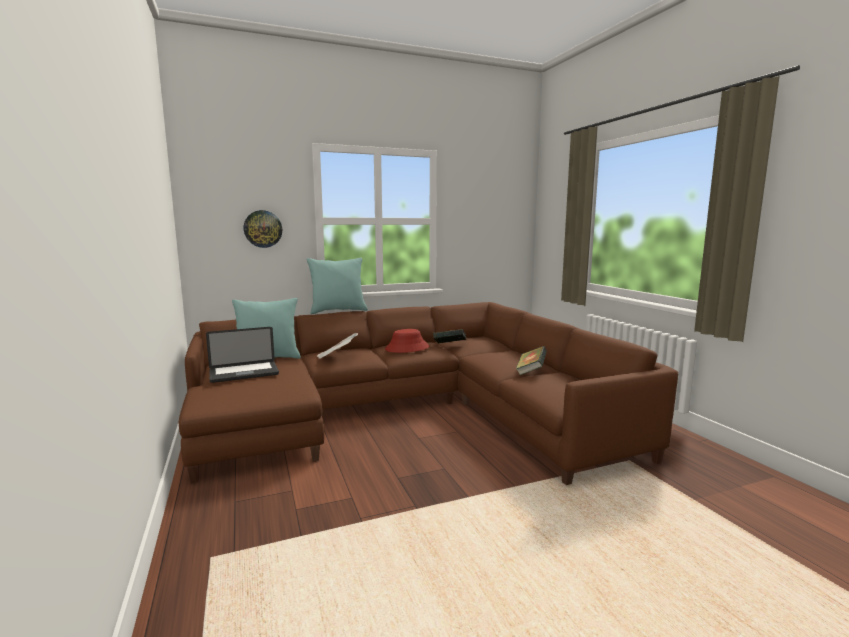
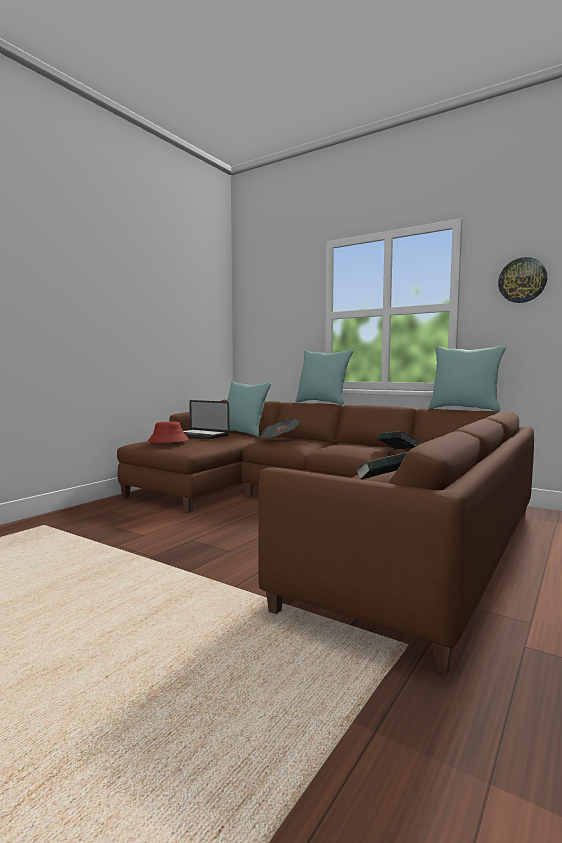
camera: 55 degrees right, 5 degrees down
(263, 229) = (285, 326): wall clock -> wall clock (522, 280)
(407, 348) = (348, 446): red hat -> red hat (168, 441)
(459, 303) = (464, 409): none -> turquoise pillow

